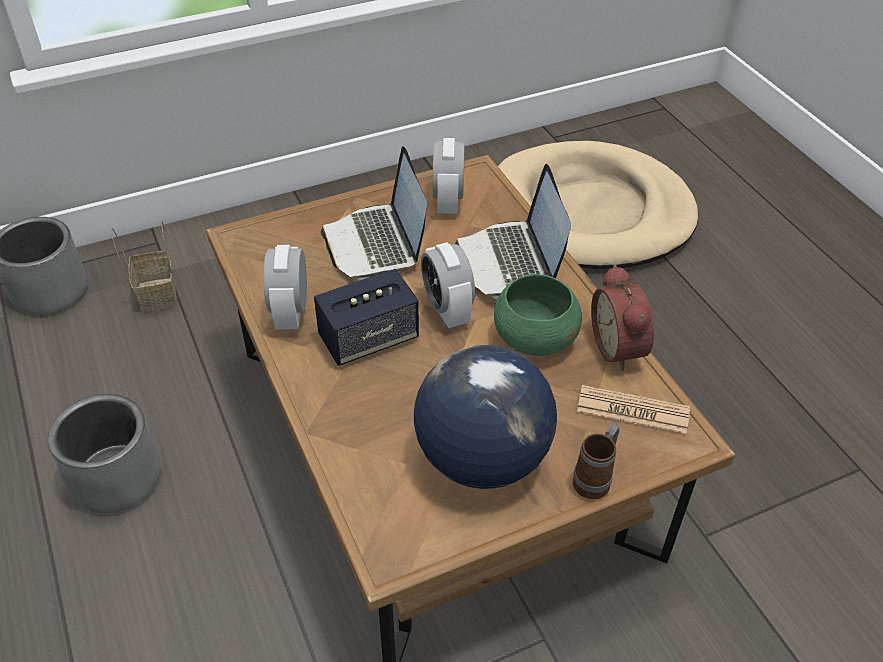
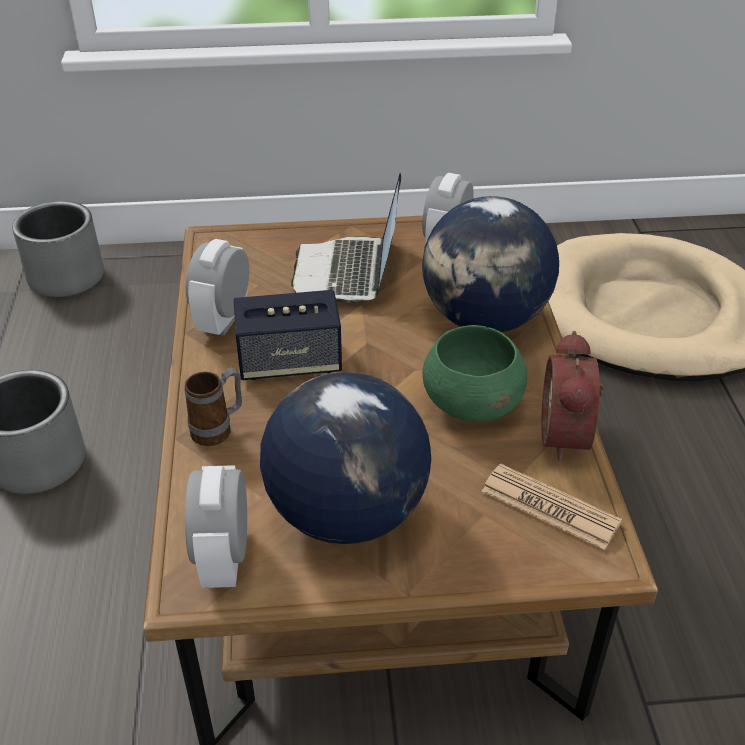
camera: 20 degrees right, 5 degrees down
(156, 294) = (160, 301): basket -> none
(447, 310) = (388, 353): alarm clock -> alarm clock (224, 558)
(511, 261) = (485, 319): laptop -> globe
(595, 479) = (466, 570): mug -> mug (218, 429)

